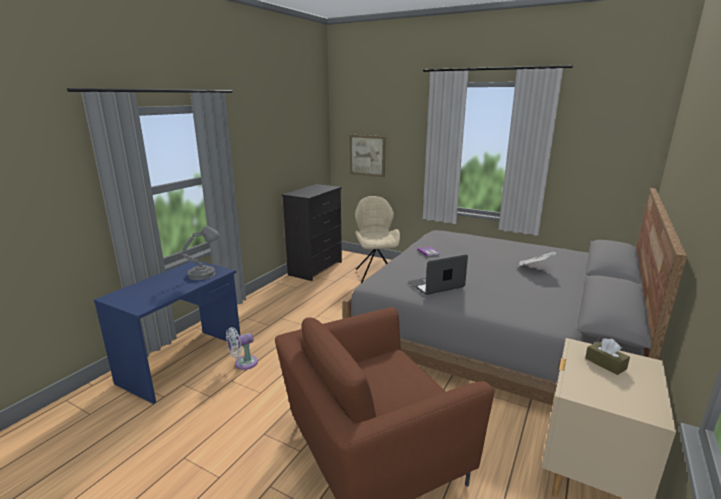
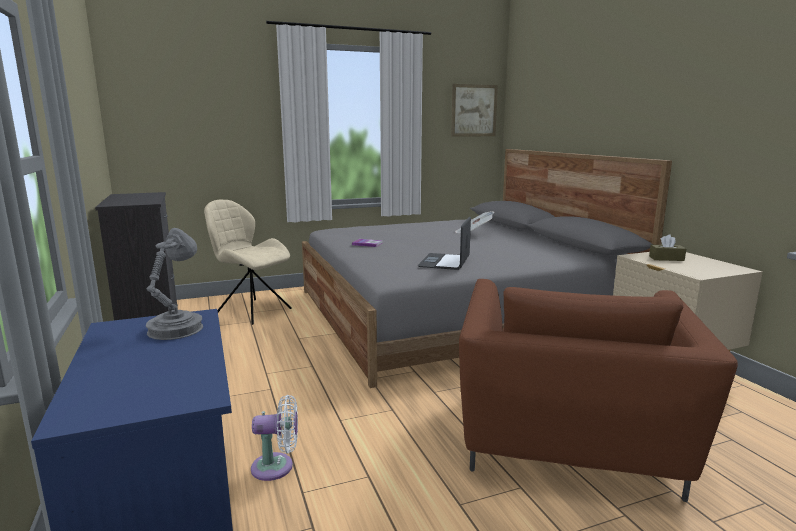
camera: 50 degrees left, 5 degrees down
(243, 363) = (277, 467): white fan -> white fan turned 105 degrees counterclockwise
(367, 155) = (182, 144): picture -> picture (474, 110)

